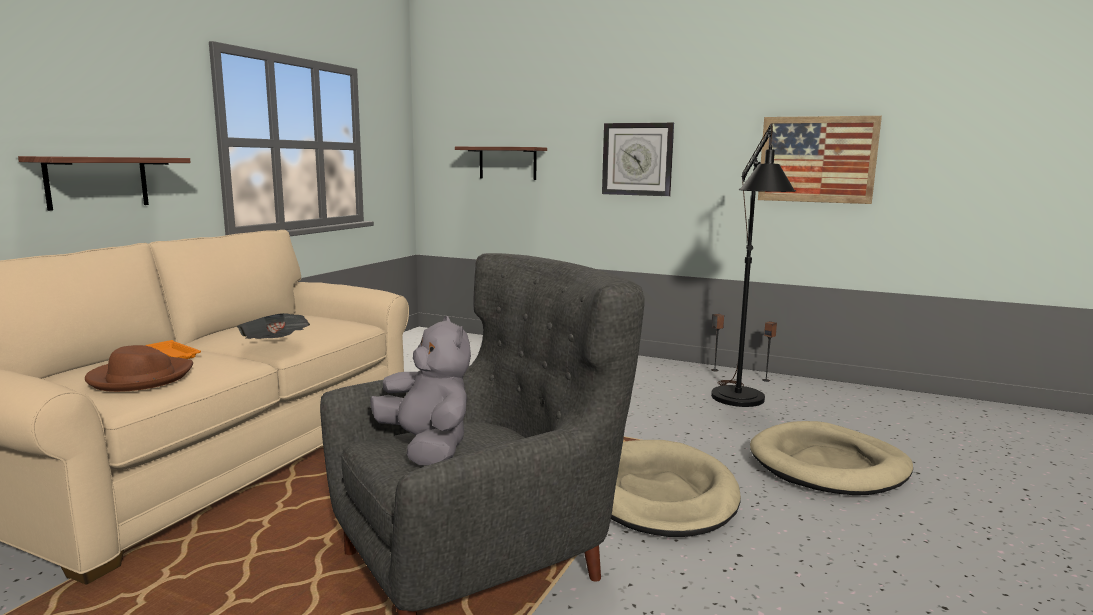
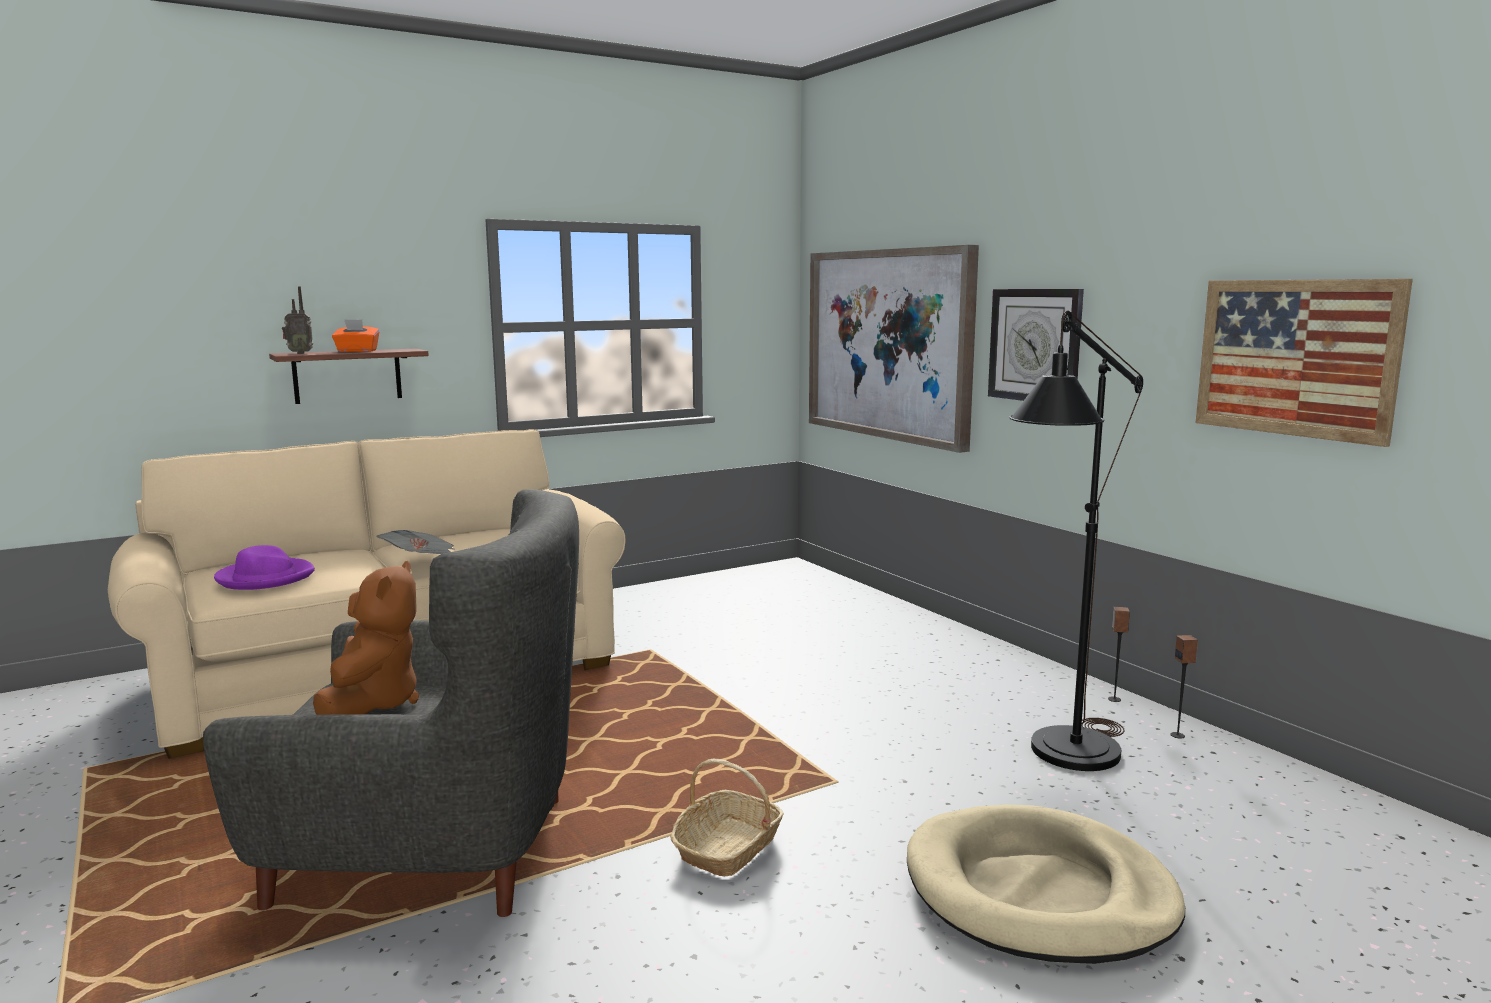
camera: 35 degrees right, 0 degrees up
(65, 156) = (300, 353): none -> radio
(118, 156) = (357, 351): none -> orange tissue box
(140, 378) = (265, 578): brown hat -> purple hat
(174, 354) = (332, 558): orange tray -> none
(427, 447) = (372, 704): grey plush toy -> brown plush toy
(507, 163) = (888, 344): shelf -> picture
(659, 494) = (728, 848): beige dog bed -> basket

